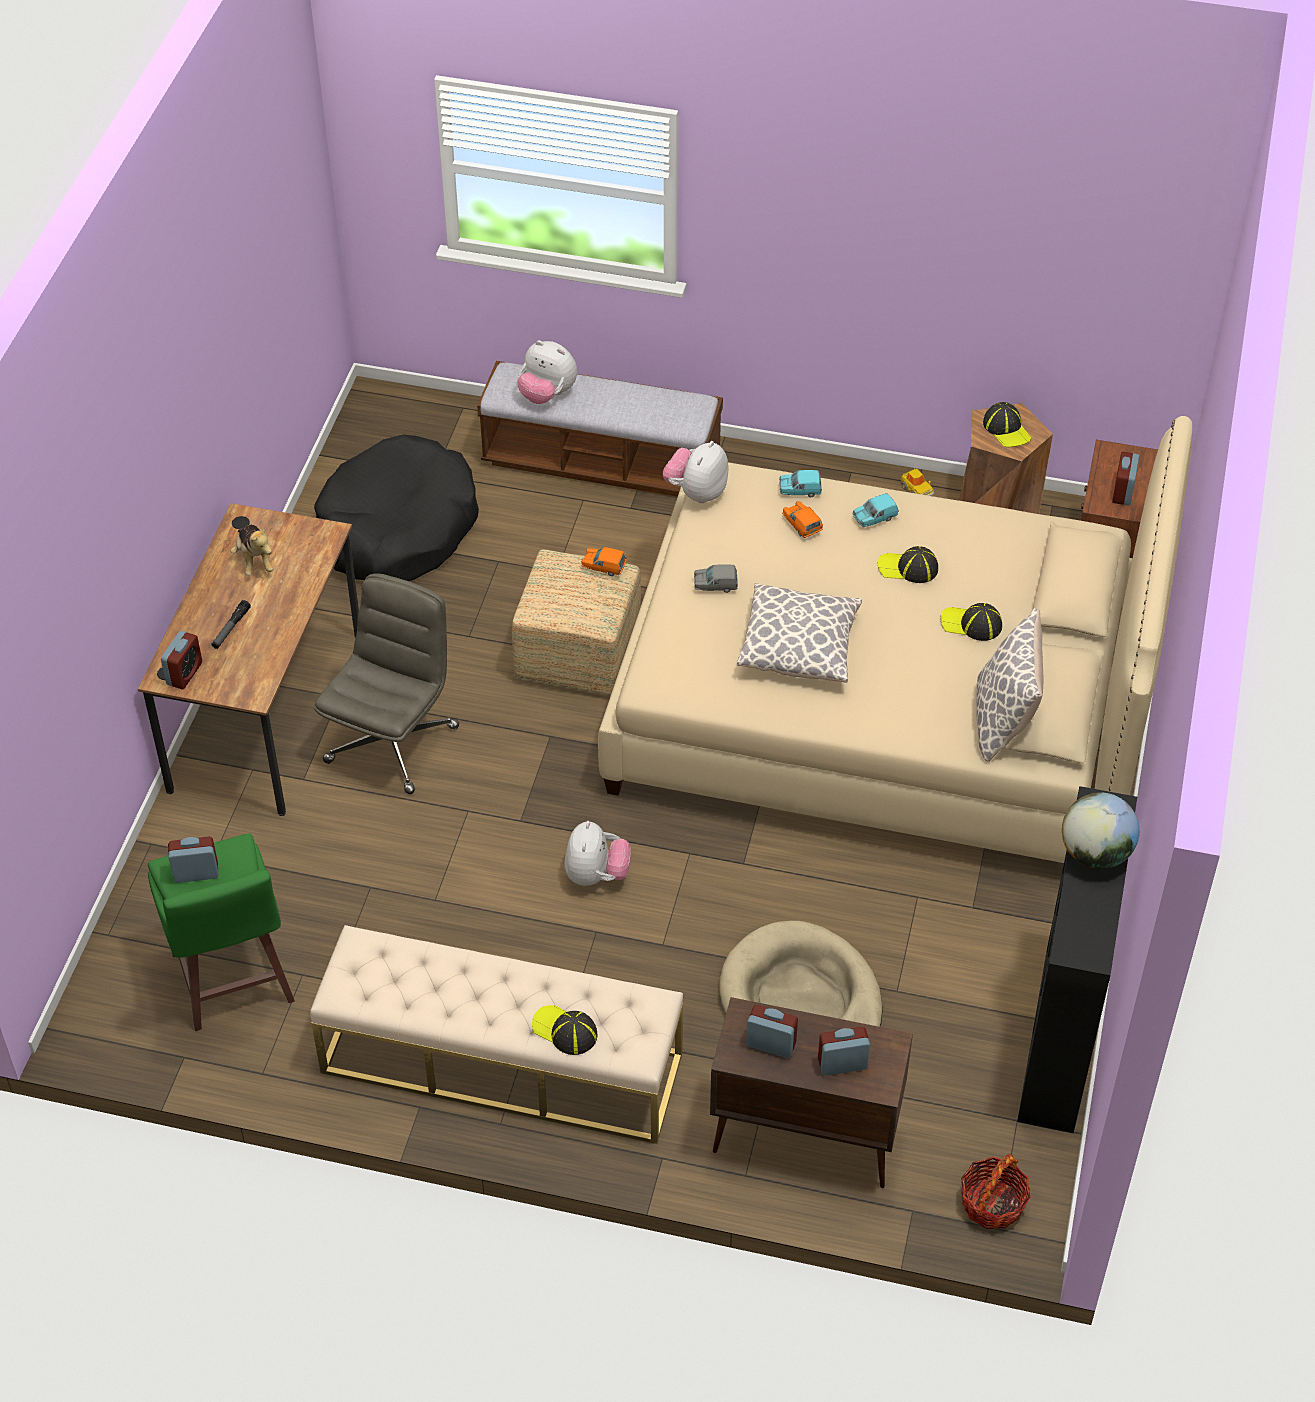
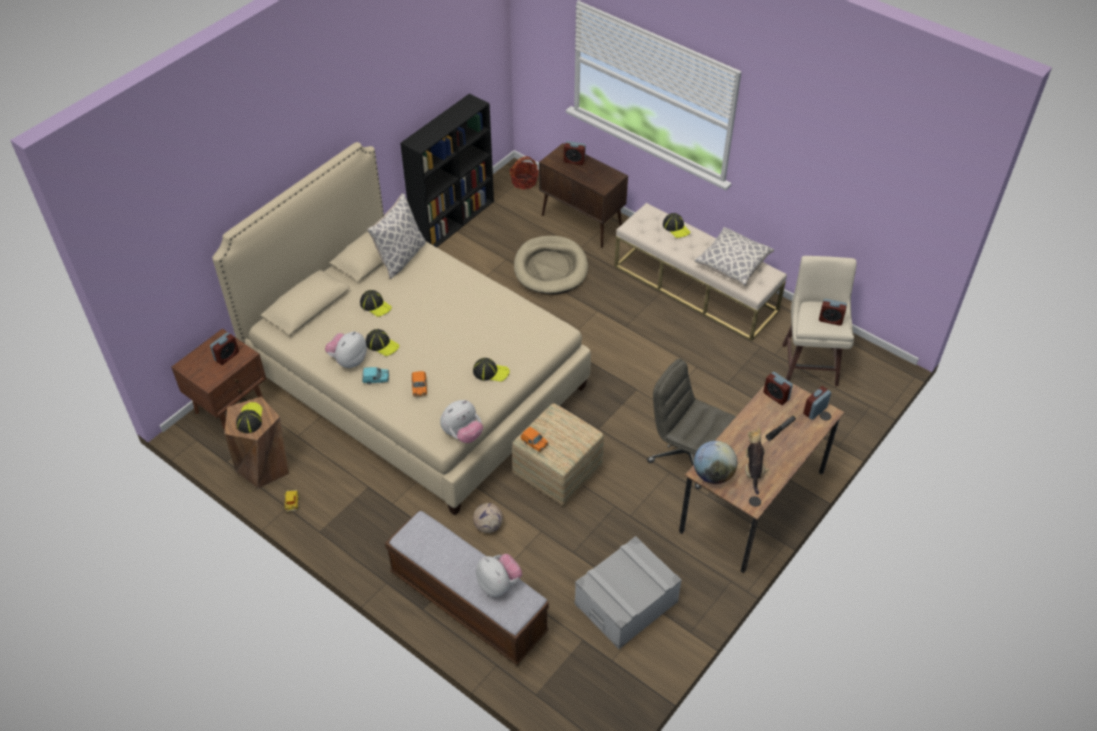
camera: 155 degrees left, 0 degrees up
(232, 981) = (810, 363): green stool -> beige stool
(392, 743) = (686, 455): grey office chair -> grey office chair turned 75 degrees clockwise
(398, 529) = (626, 603): black dog bed -> grey storage box
(596, 875) = (612, 350): plush toy -> plush toy (348, 360)
(633, 553) = (488, 525): none -> football
(715, 585) = (491, 372): grey toy car -> cap
(771, 1044) = (598, 175): alarm clock -> alarm clock (776, 396)
(799, 648) = (471, 324): pillow -> pillow (732, 265)
(800, 491) = (403, 412): turquoise toy car -> none
(1095, 854) = (437, 129): globe -> globe (713, 474)

